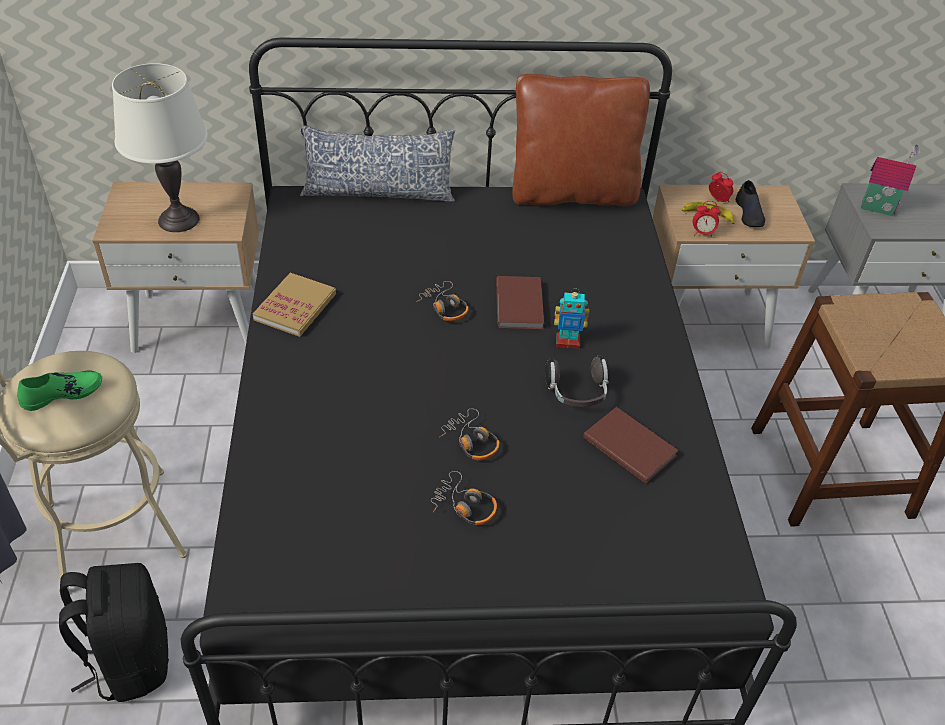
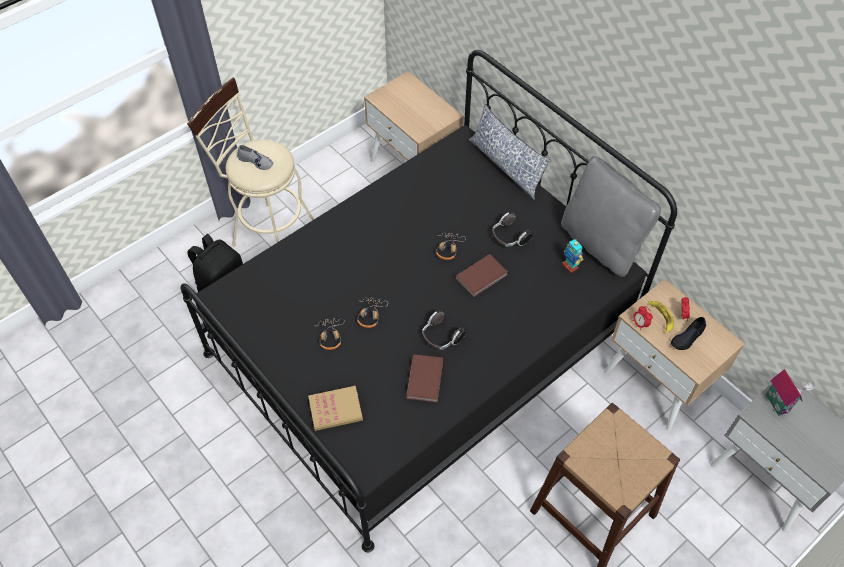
camera: 55 degrees right, 10 degrees up
(62, 393) = (256, 161): green shoe -> grey shoe
(179, 220) = (408, 112): white table lamp -> none
(295, 307) = (390, 195): book -> book (335, 409)
(486, 250) = (509, 237): none -> headphones
(567, 342) = (474, 312): toy robot -> toy robot (570, 266)
(572, 193) = (600, 243): brown pillow -> grey pillow

